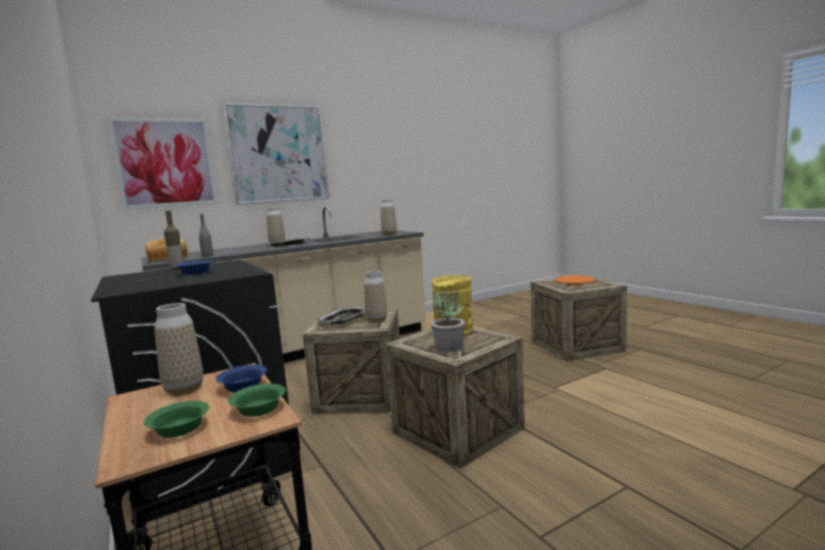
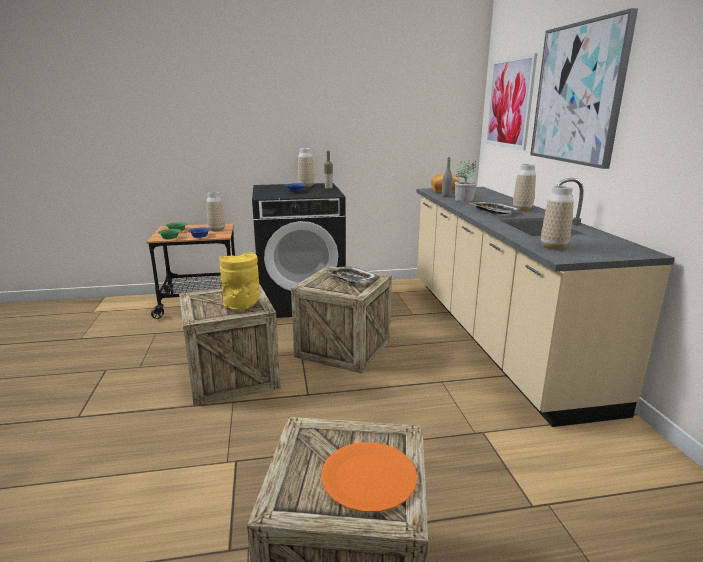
camera: 110 degrees right, 10 degrees up
(377, 320) = (328, 288): vase -> vase (306, 186)
(448, 347) = (214, 298): potted plant -> potted plant (464, 199)

